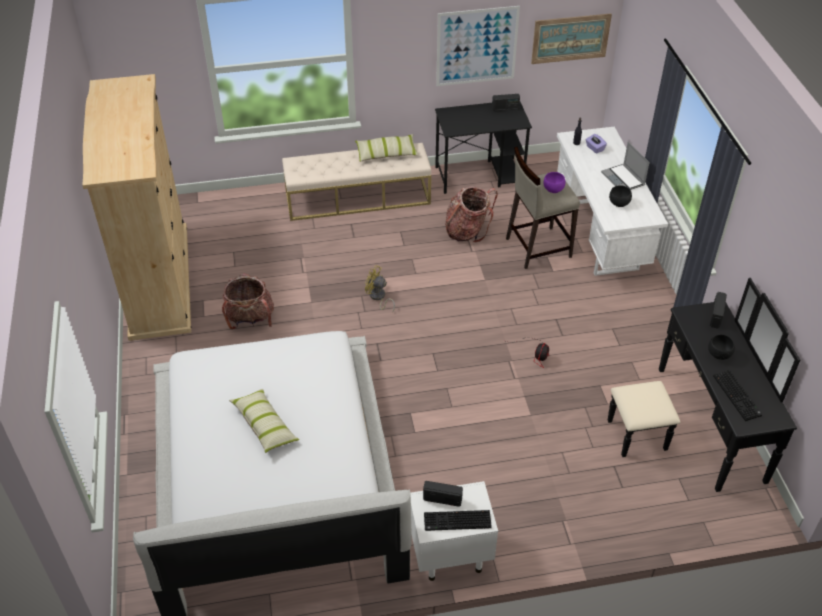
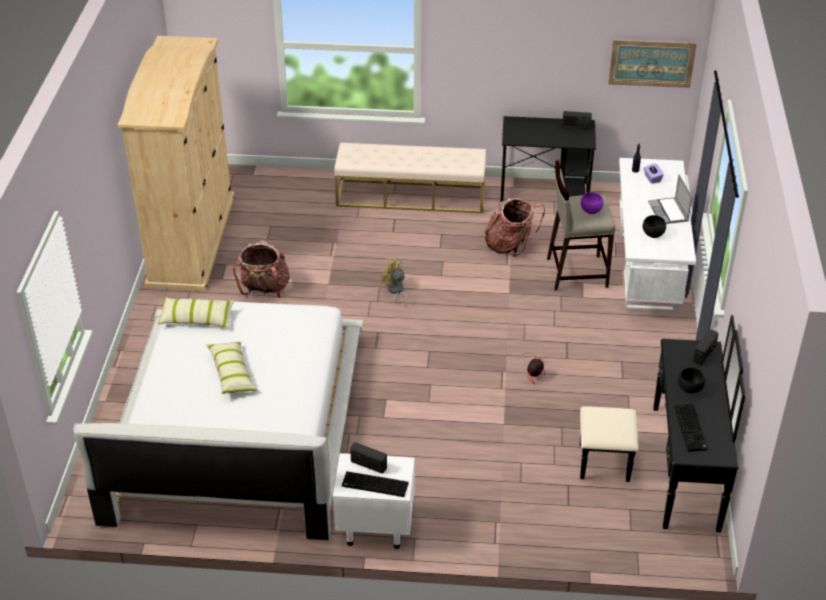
camera: 15 degrees right, 5 degrees down
(386, 153) = (444, 154): pillow -> pillow (197, 318)
(477, 46) = (550, 57): picture -> none

